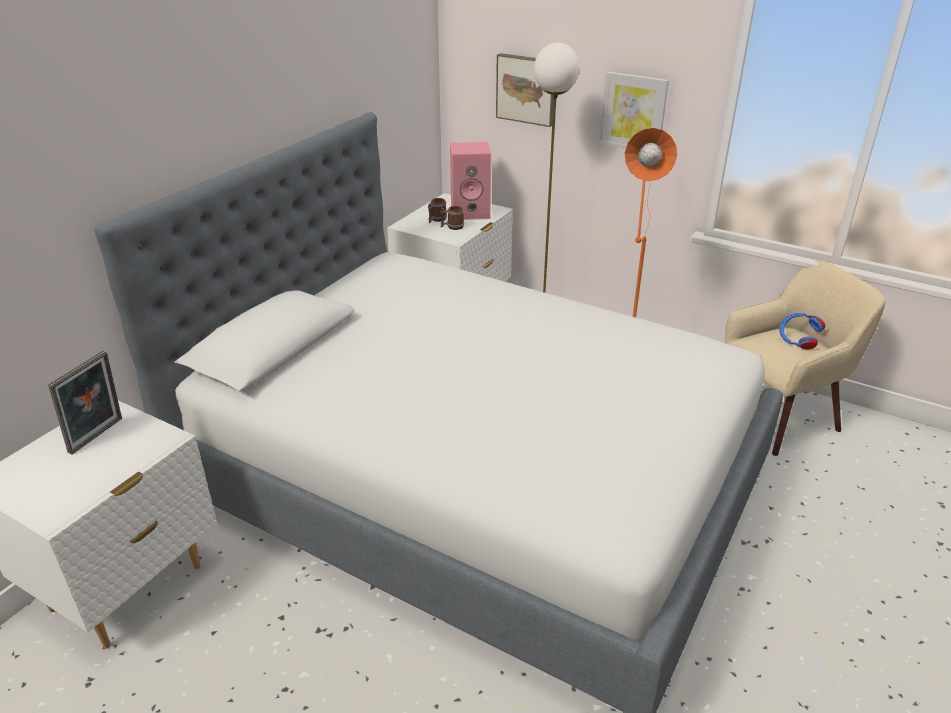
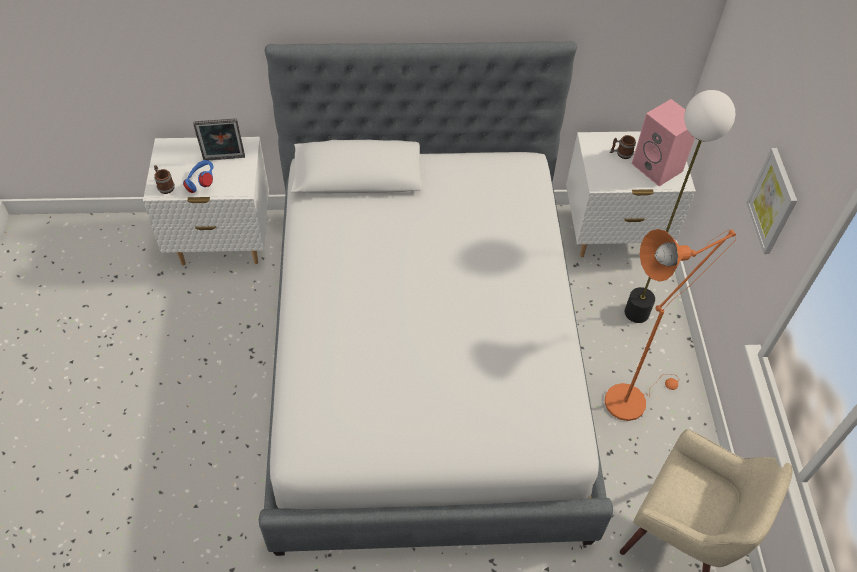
camera: 55 degrees right, 20 degrees up
(452, 227) = (618, 170): mug -> mug (164, 186)
(527, 89) = (741, 103): picture -> none
(797, 341) = (710, 502): blue headphones -> blue headphones (202, 183)

